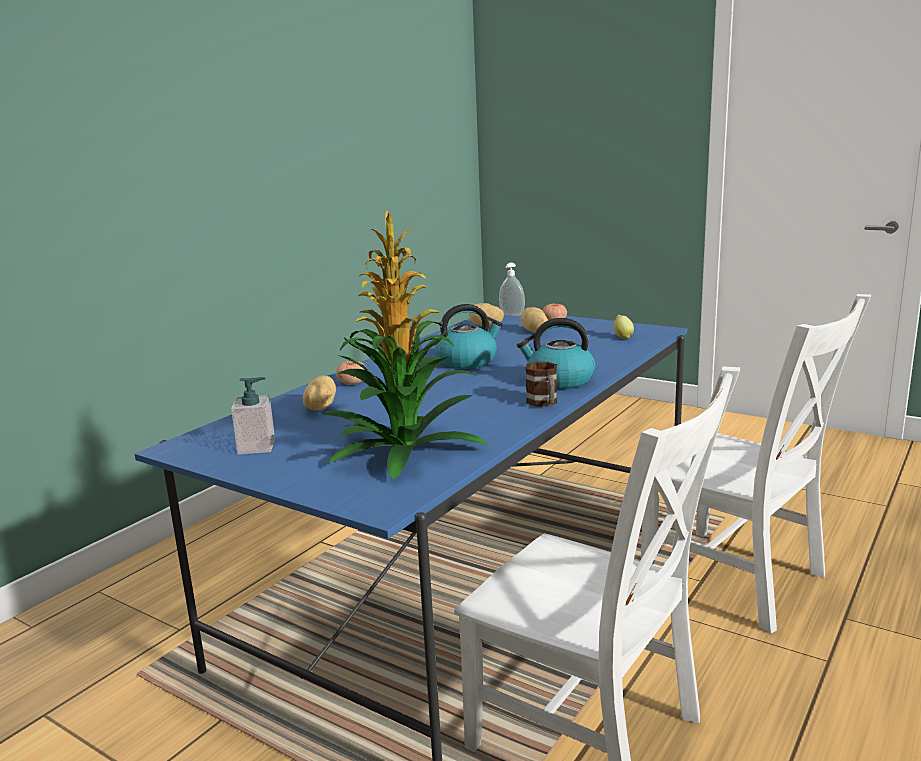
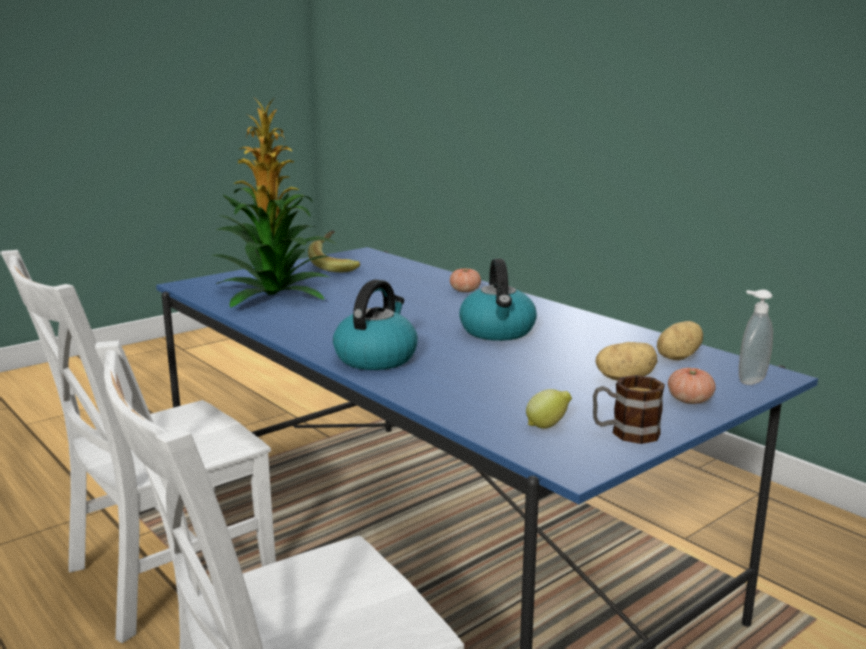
camera: 105 degrees right, 0 degrees up
(257, 447) = (337, 266): soap dispenser -> banana
(319, 408) = (404, 280): potato -> none
(544, 403) = (312, 342): mug -> mug (625, 433)

